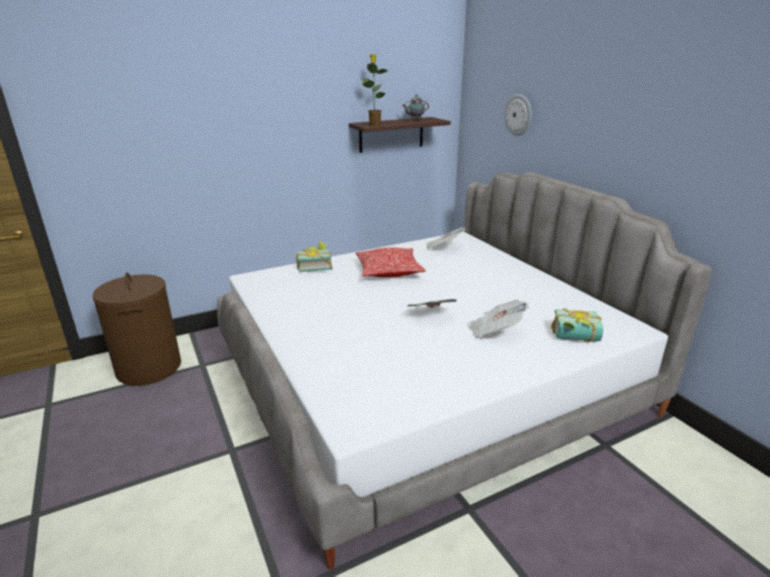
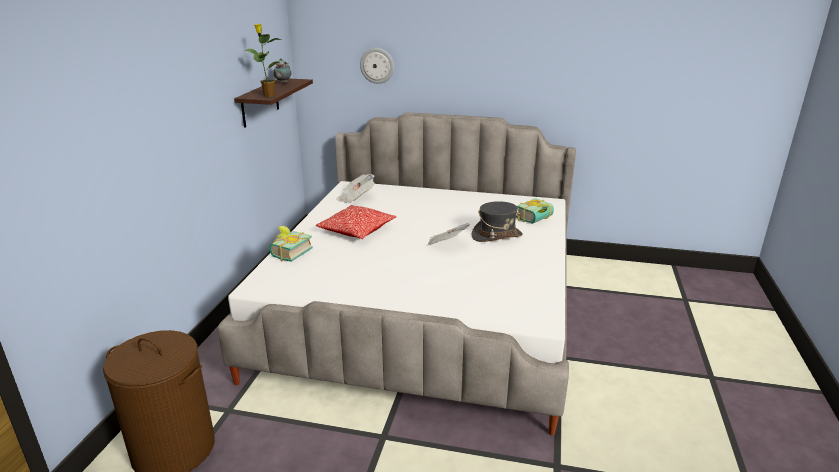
camera: 50 degrees left, 0 degrees up
(494, 331) = (497, 235): newspaper -> grey hat

